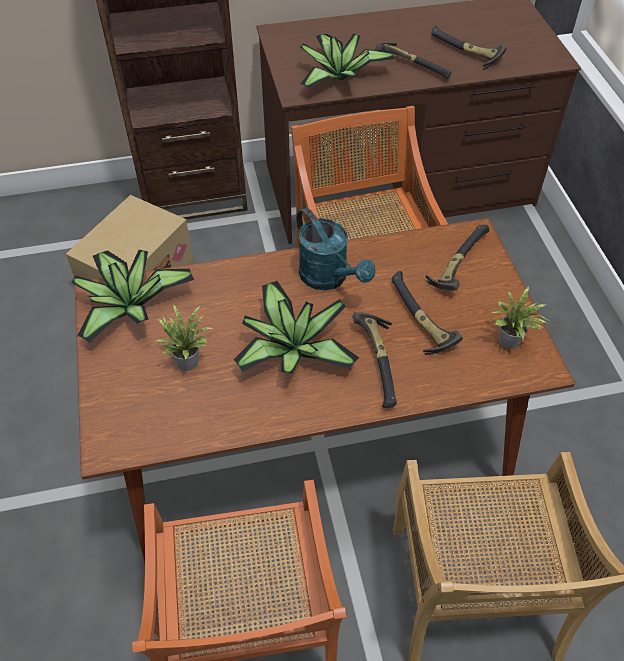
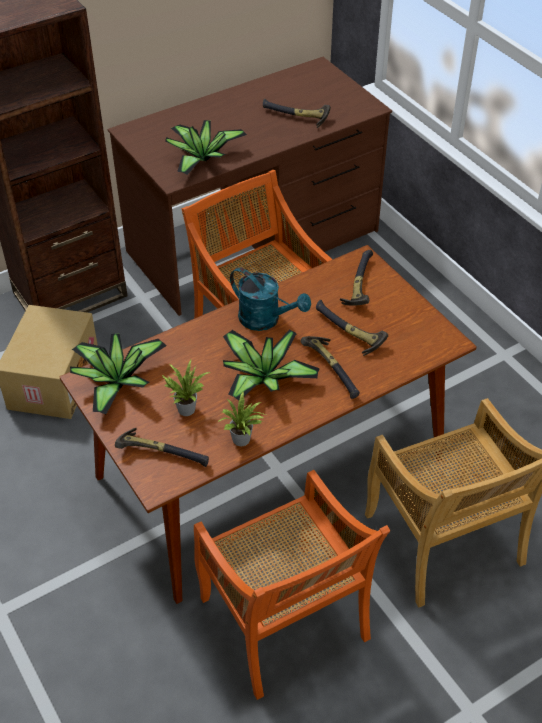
camera: 20 degrees left, 5 degrees down
(413, 65) = (258, 136): hammer -> hammer (162, 452)
(510, 343) = (421, 331): potted plant -> potted plant (243, 440)

